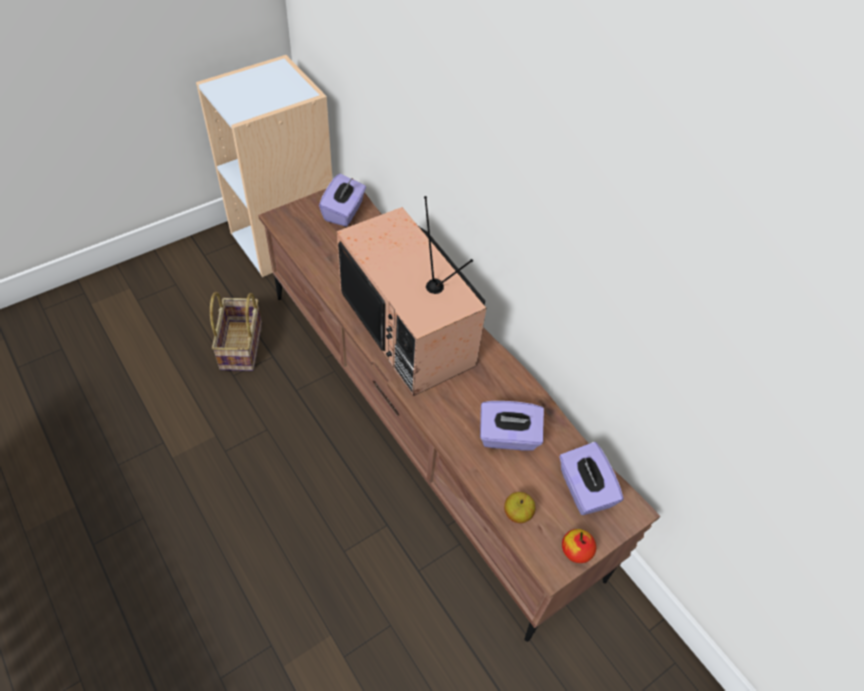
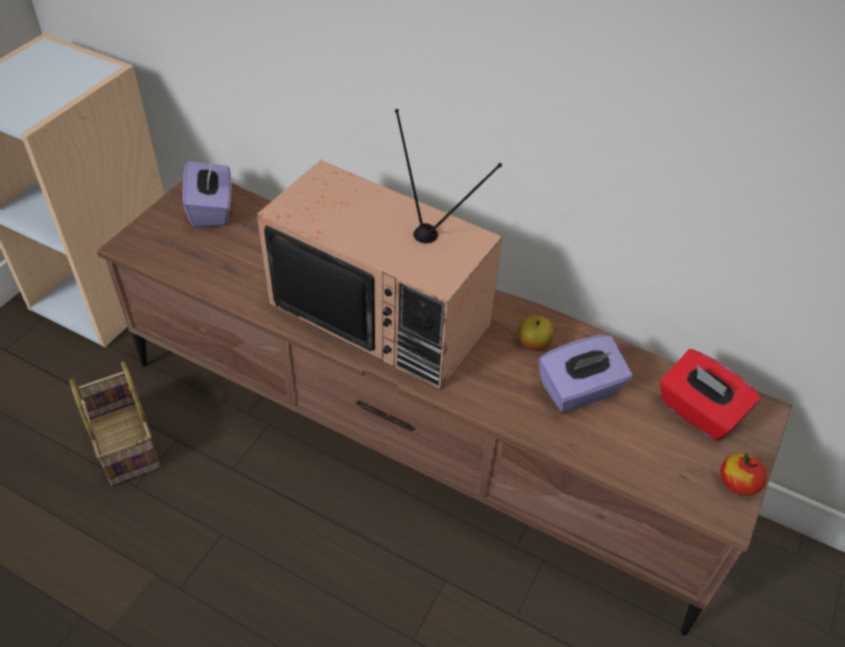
camera: 25 degrees left, 5 degrees down
(517, 513) = (649, 471): apple -> apple (533, 343)
(583, 489) = (698, 412): purple tissue box -> red tissue box

